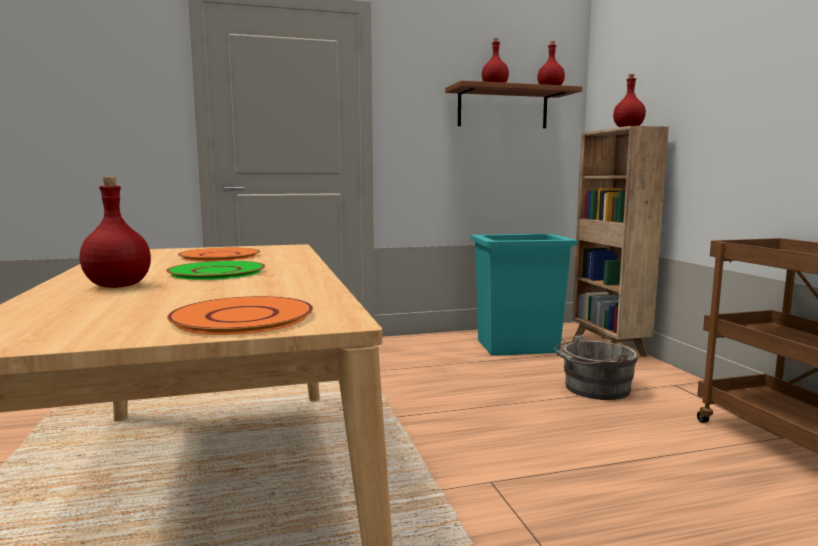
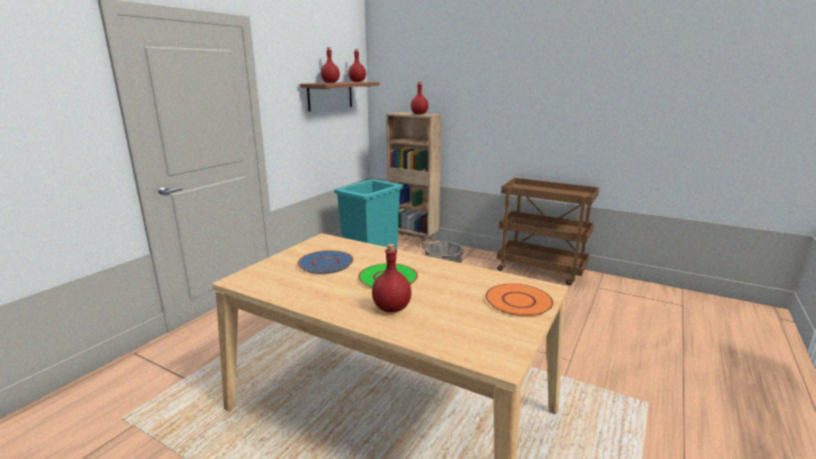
camera: 45 degrees left, 10 degrees up
(220, 256) = (326, 263): orange plate -> blue plate

